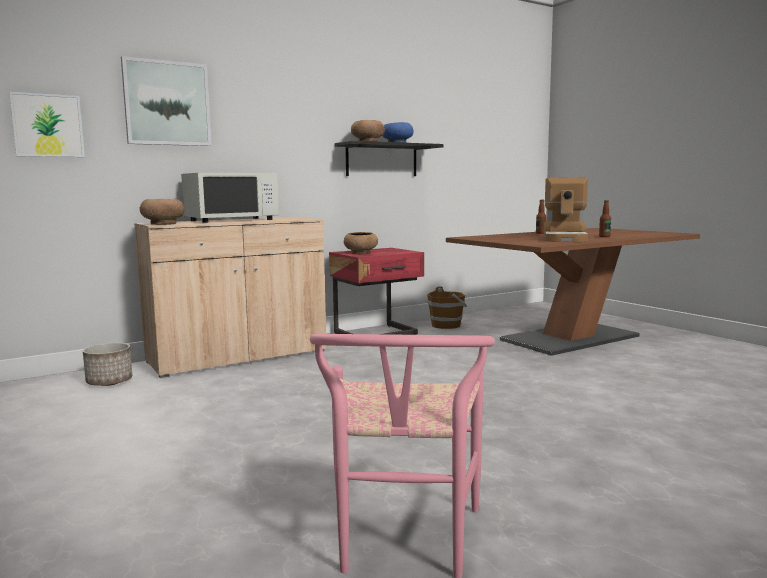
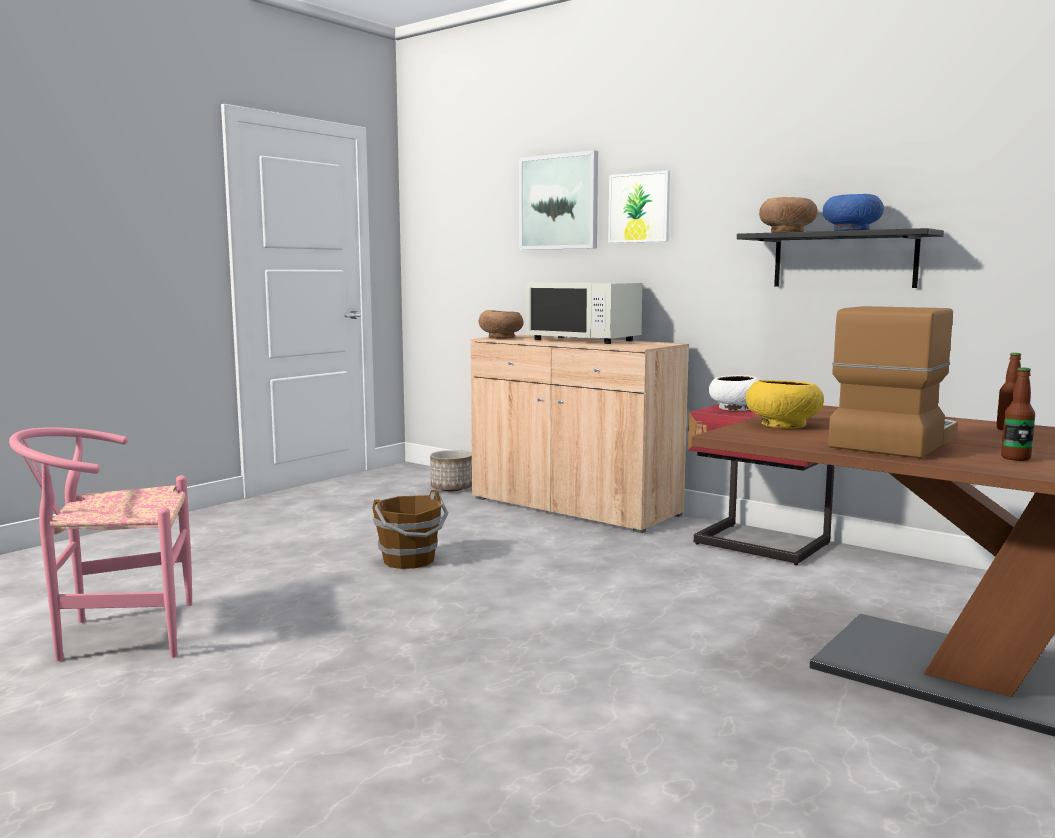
camera: 70 degrees right, 0 degrees up
(48, 125) = (468, 235): picture -> picture (639, 208)
(361, 253) = (735, 409): brown bowl -> white bowl
(447, 325) = (900, 576): brown bucket -> brown bucket (409, 560)
(516, 241) = (782, 425): none -> yellow bowl
(565, 239) = (892, 441): coffee machine -> coffee machine turned 135 degrees clockwise

